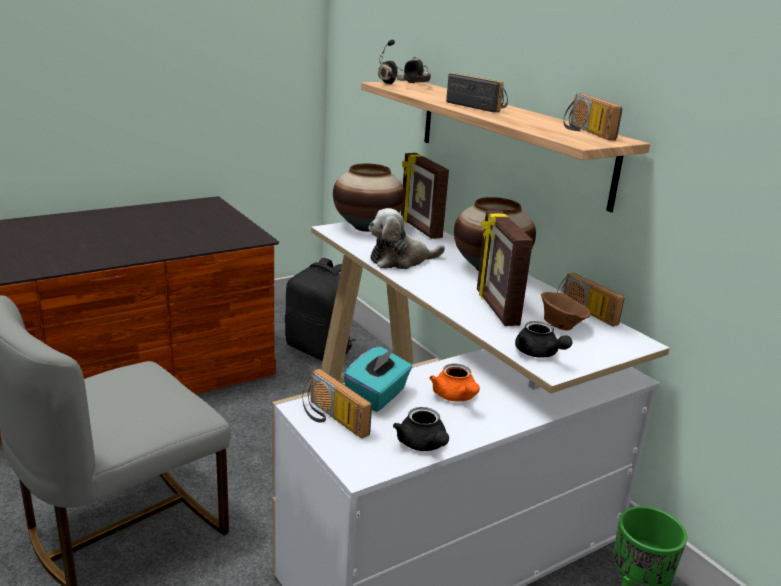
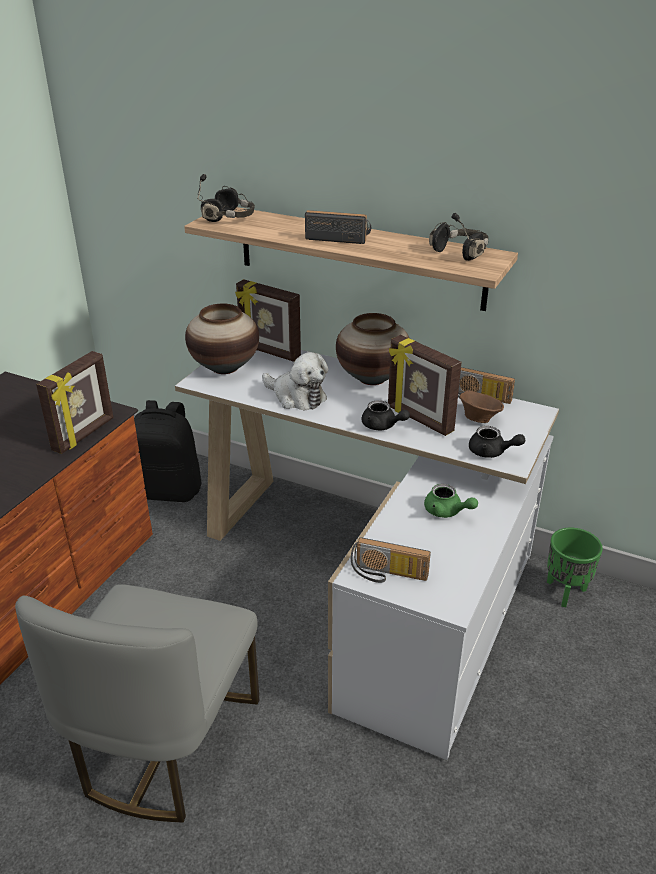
camera: 30 degrees left, 10 degrees up
(217, 243) = (84, 435): none -> picture frame
(377, 396) = (395, 537): turquoise tissue box -> none
(401, 260) = (296, 397): plush toy -> plush toy turned 90 degrees counterclockwise
(423, 445) = (469, 565): black teapot -> black teapot (382, 426)
(456, 397) = (447, 512): orange teapot -> green teapot
(585, 132) = (461, 252): radio -> black headphones

